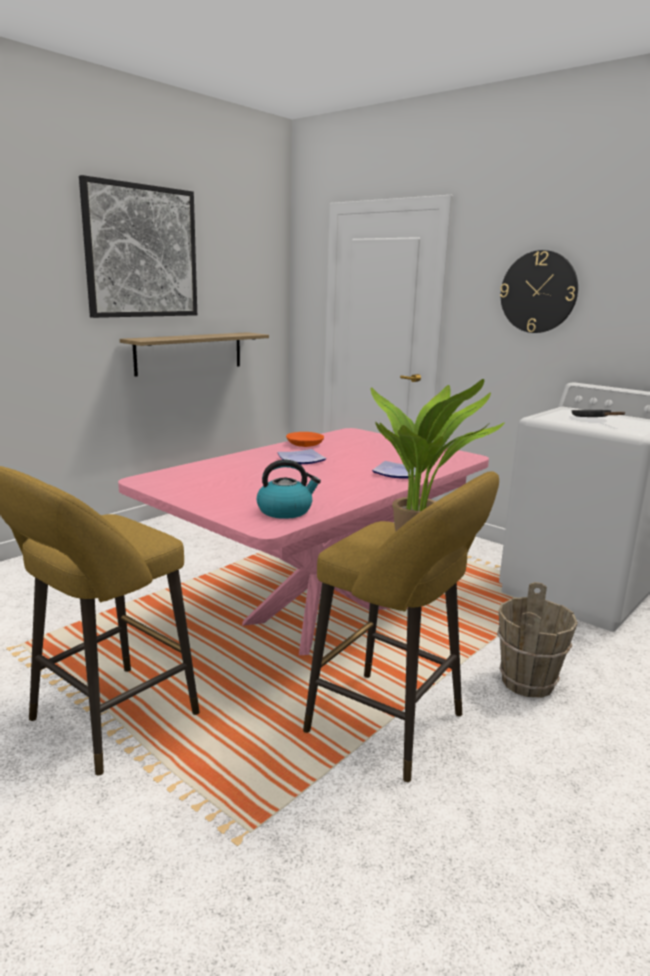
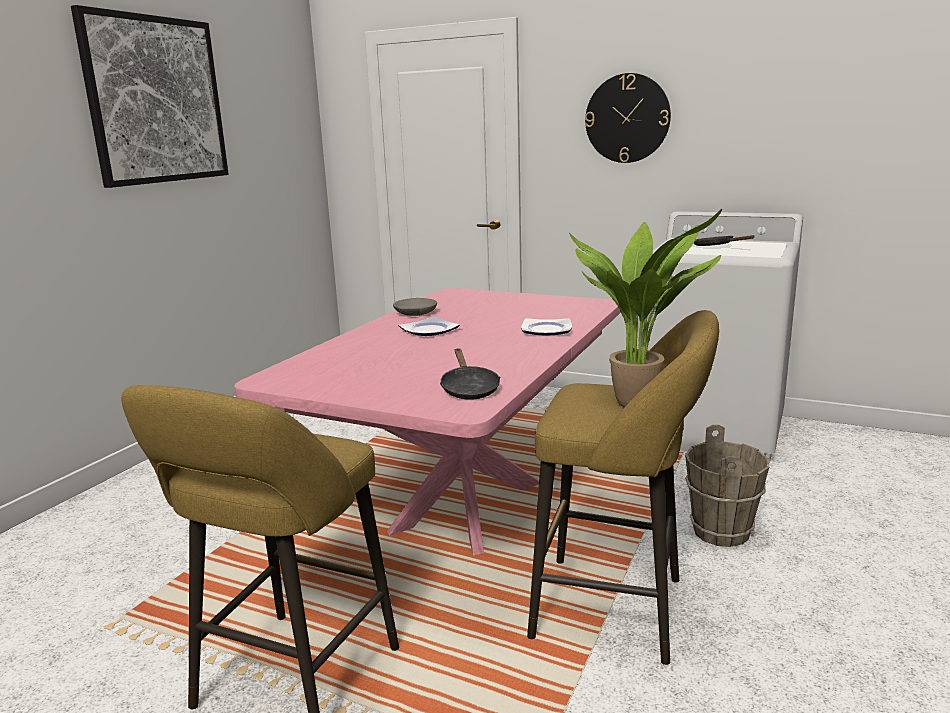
camera: 15 degrees left, 0 degrees up
(189, 353) = (224, 222): shelf -> none
(285, 511) = (469, 389): kettle -> black frying pan
(304, 444) = (414, 313): orange bowl -> grey bowl

